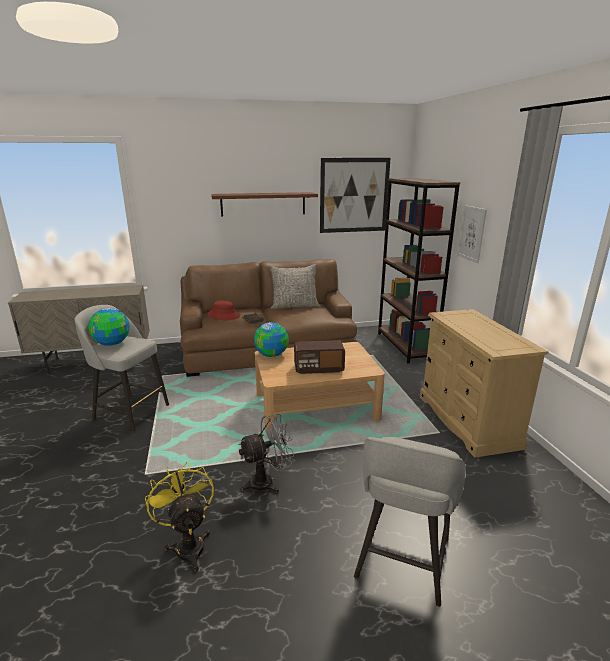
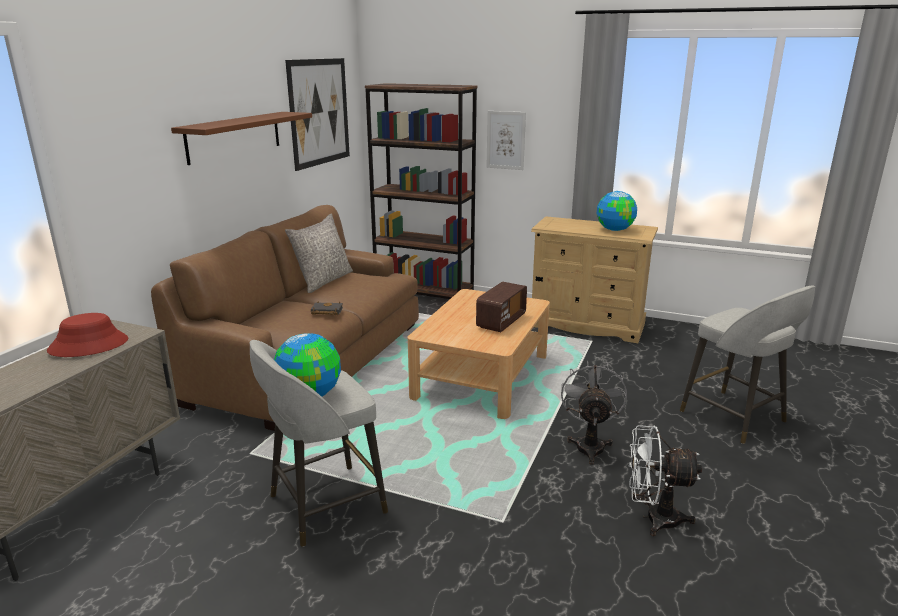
camera: 55 degrees left, 0 degrees up
(188, 544) = (653, 518): yellow fan -> white fan
(223, 315) = (276, 322): red hat -> red hat (89, 345)
(271, 354) = (432, 332): globe -> globe (614, 229)

